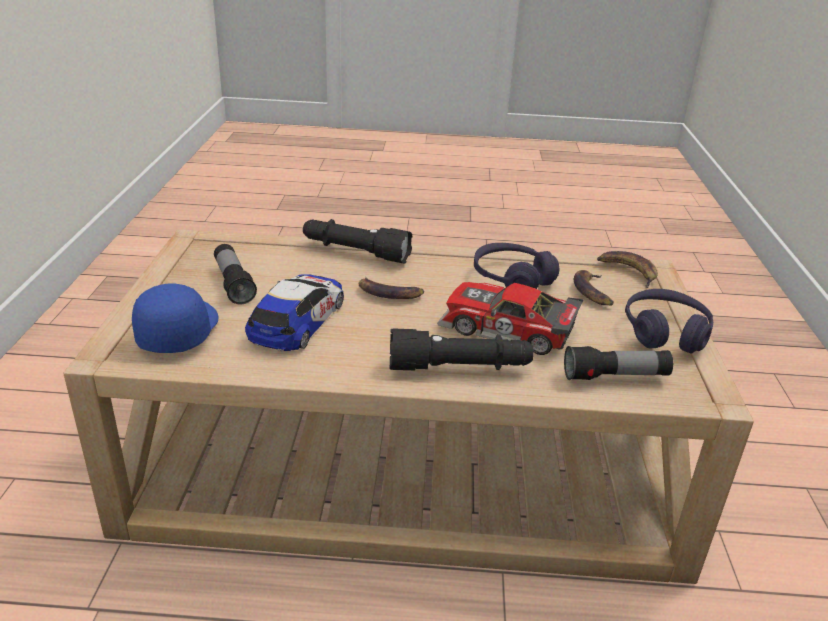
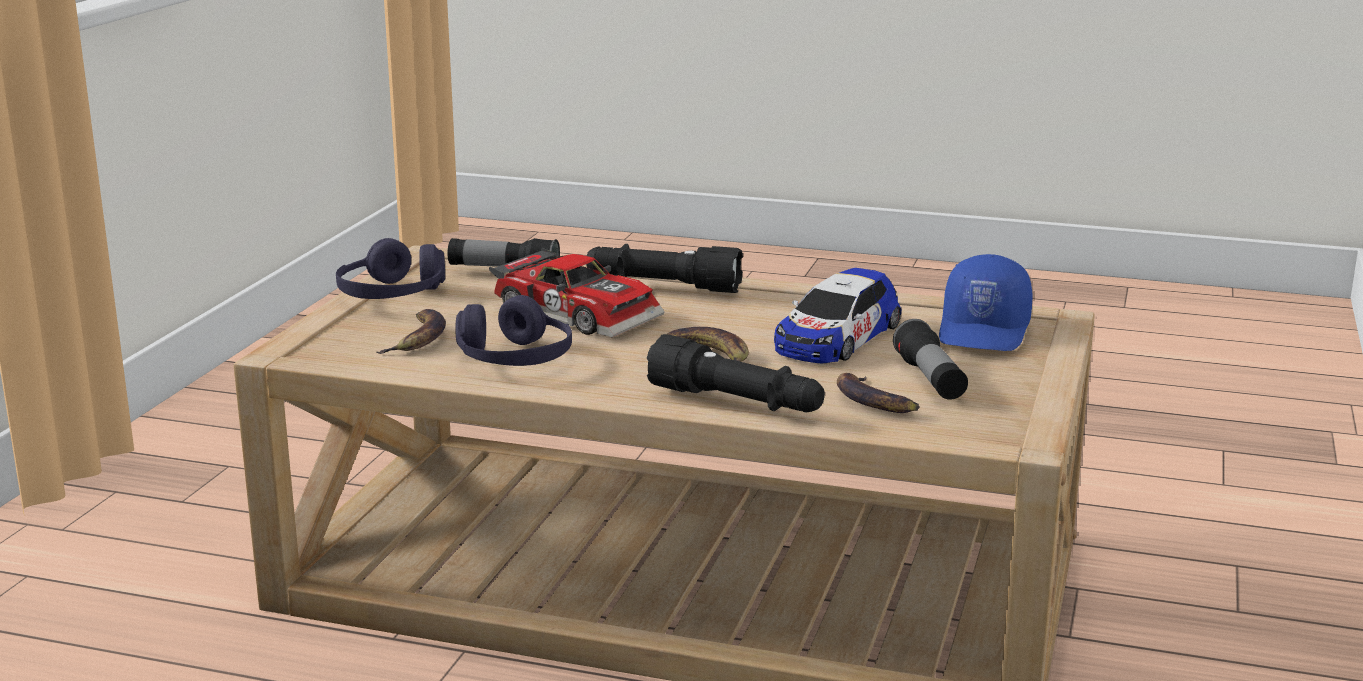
camera: 165 degrees left, 10 degrees down
(627, 271) = (331, 351): banana -> banana (874, 401)

